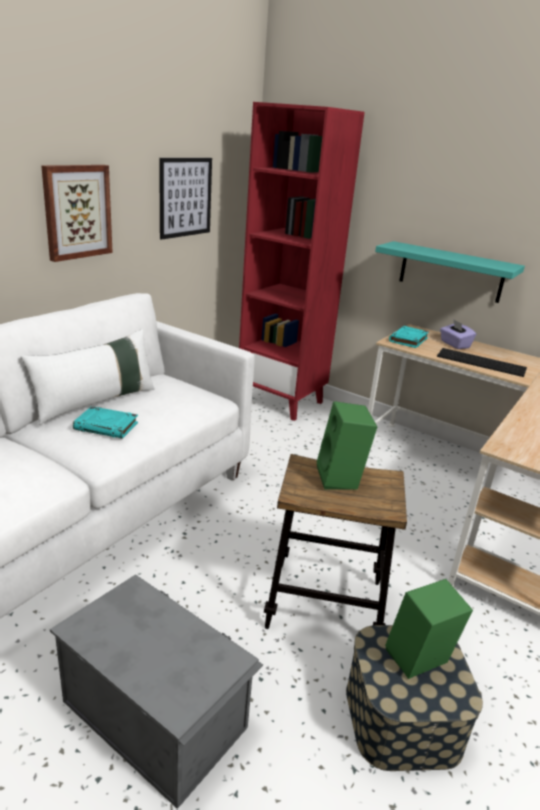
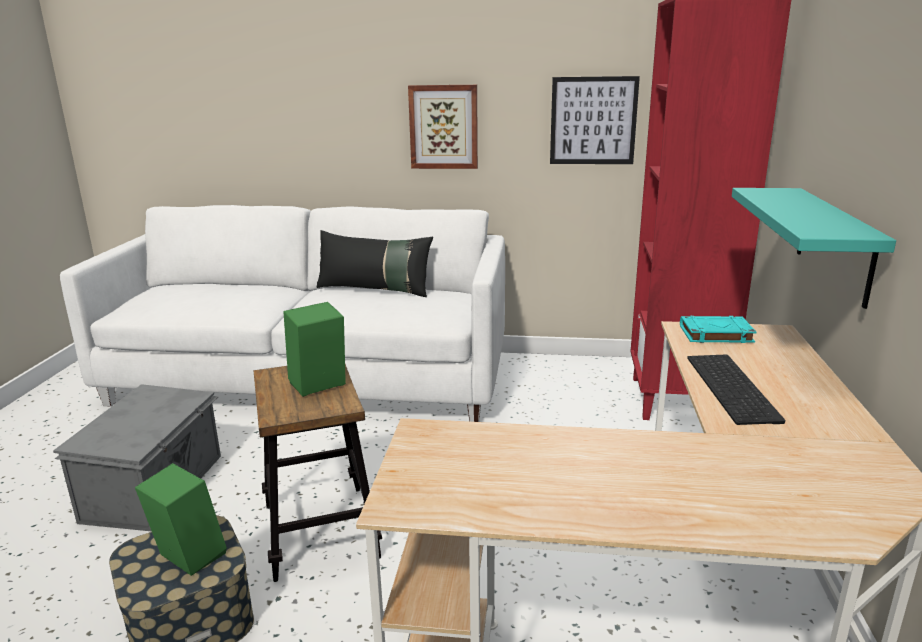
camera: 65 degrees right, 5 degrees down
(96, 402) = (375, 290): white pillow -> black pillow
(107, 426) = (336, 302): turquoise book -> none
(454, 344) = (772, 362): purple tissue box -> none

